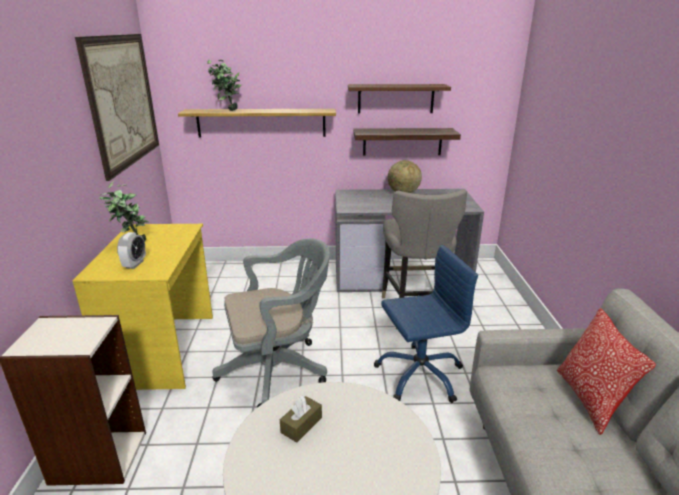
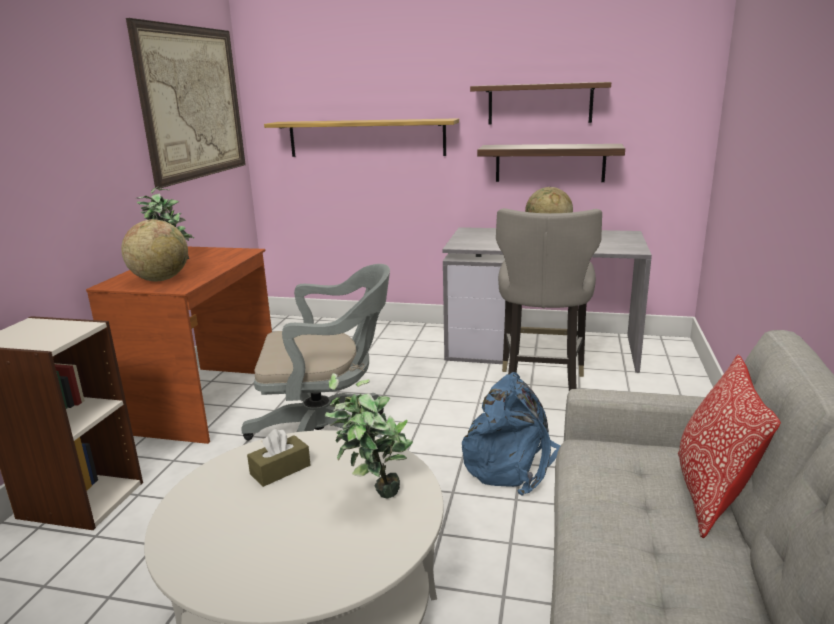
camera: 15 degrees right, 5 degrees down
(134, 264) = (160, 279): alarm clock -> globe
(165, 350) = (206, 402): yellow desk -> brown desk
(227, 111) = (323, 121): potted plant -> potted plant (372, 497)
(419, 375) = (512, 464): blue office chair -> blue backpack

